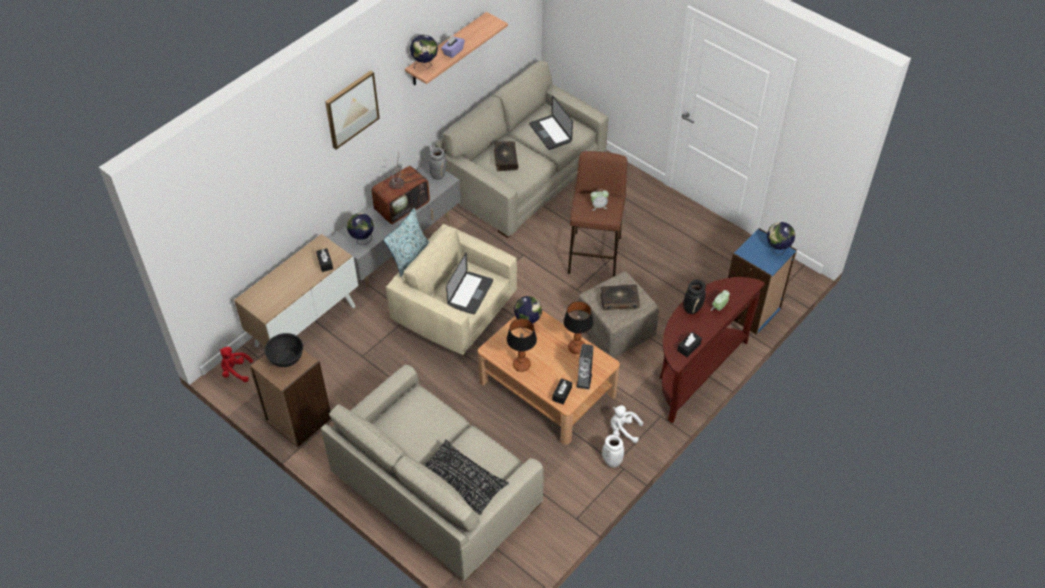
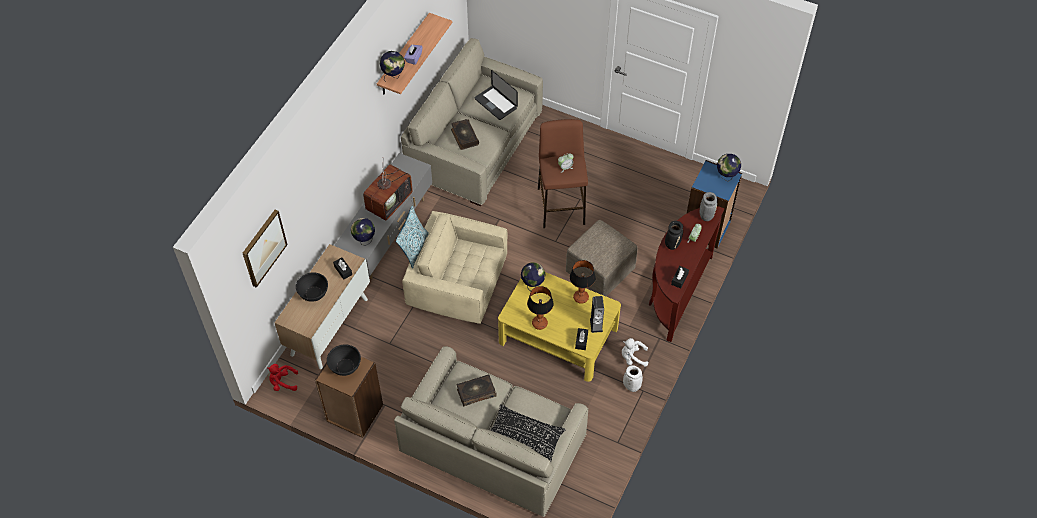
camera: 15 degrees left, 5 degrees up
(286, 279) = (313, 293): none -> black bowl
(351, 109) = (342, 132): picture -> picture (263, 247)
(438, 175) = (410, 164): grey vase -> grey vase (705, 216)
(470, 293) = (474, 268): laptop -> none
(547, 388) = (558, 335): brown coffee table -> yellow coffee table
(619, 300) = (603, 247): book -> book (476, 392)

